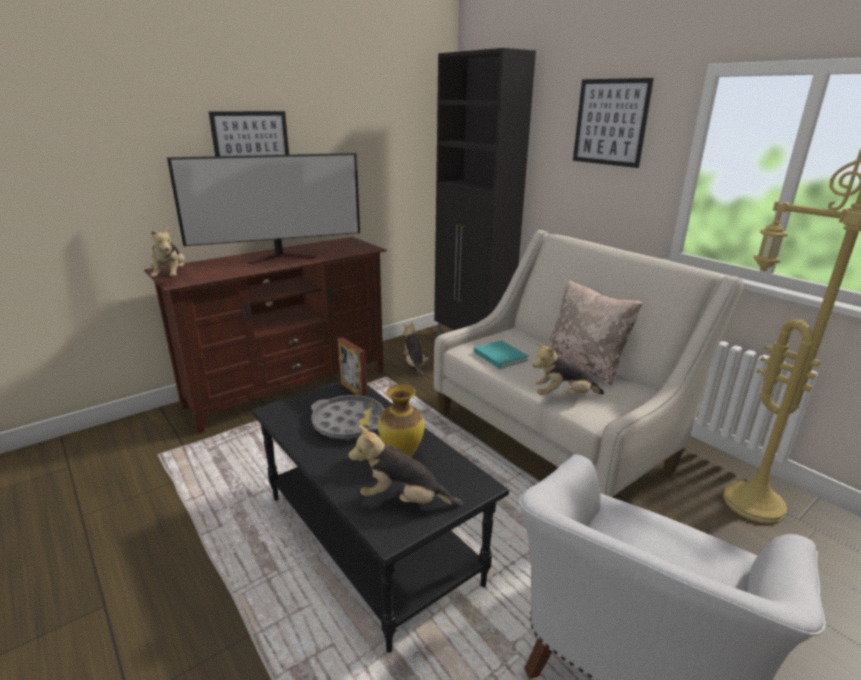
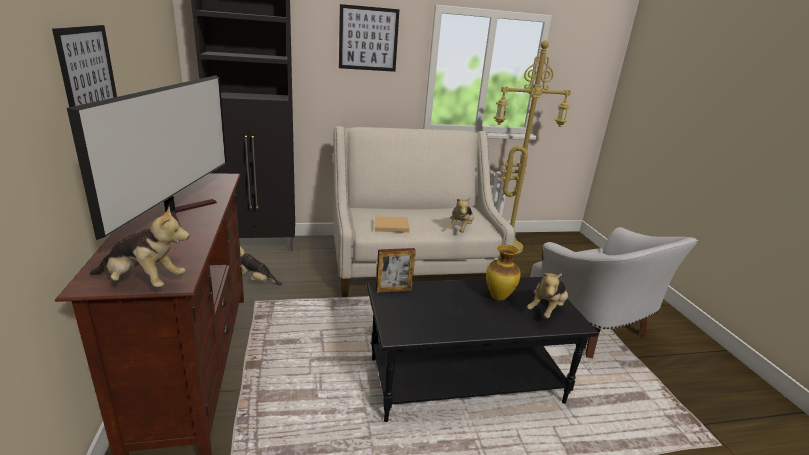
camera: 65 degrees left, 0 degrees up
(349, 423) = (442, 305): grey tray -> none
(499, 355) = (390, 226): turquoise book -> beige book
(585, 366) = (430, 210): beige pillow -> none

